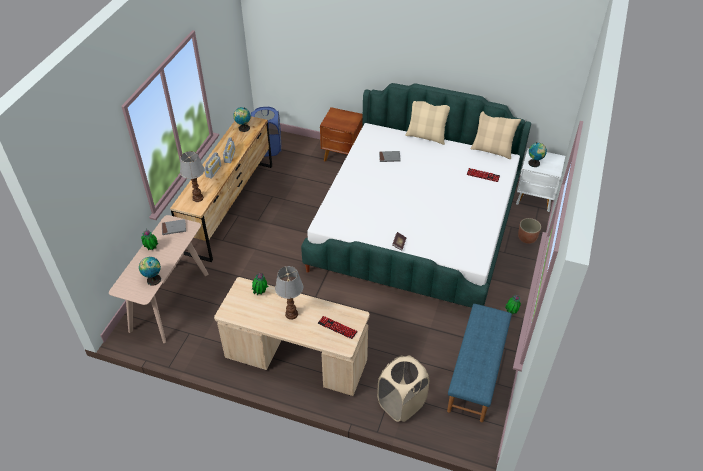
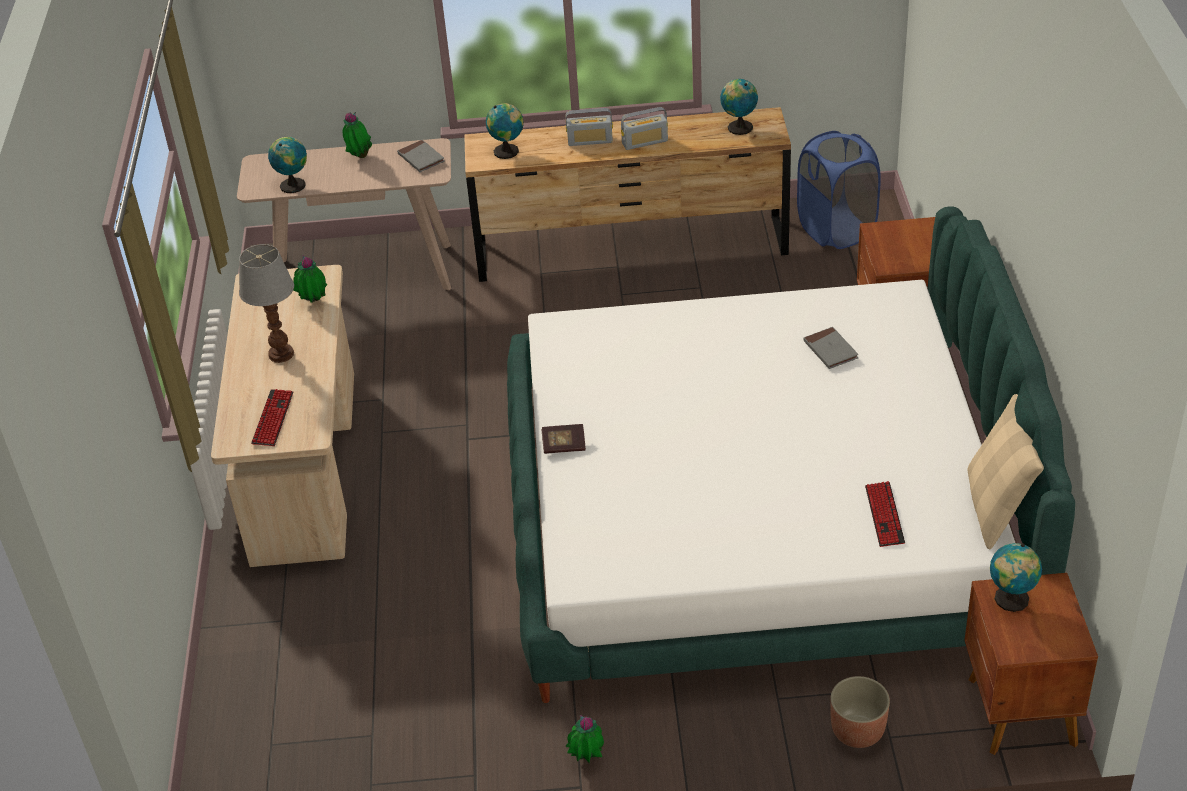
camera: 70 degrees right, 5 degrees down
(198, 198) = (508, 151): table lamp -> globe
(401, 404) = (261, 644): beige laundry basket -> none
(426, 136) = (954, 383): beige pillow -> none
(477, 372) = (386, 741): blue bench -> none
(535, 199) = (1020, 713): white nightstand -> brown nightstand

